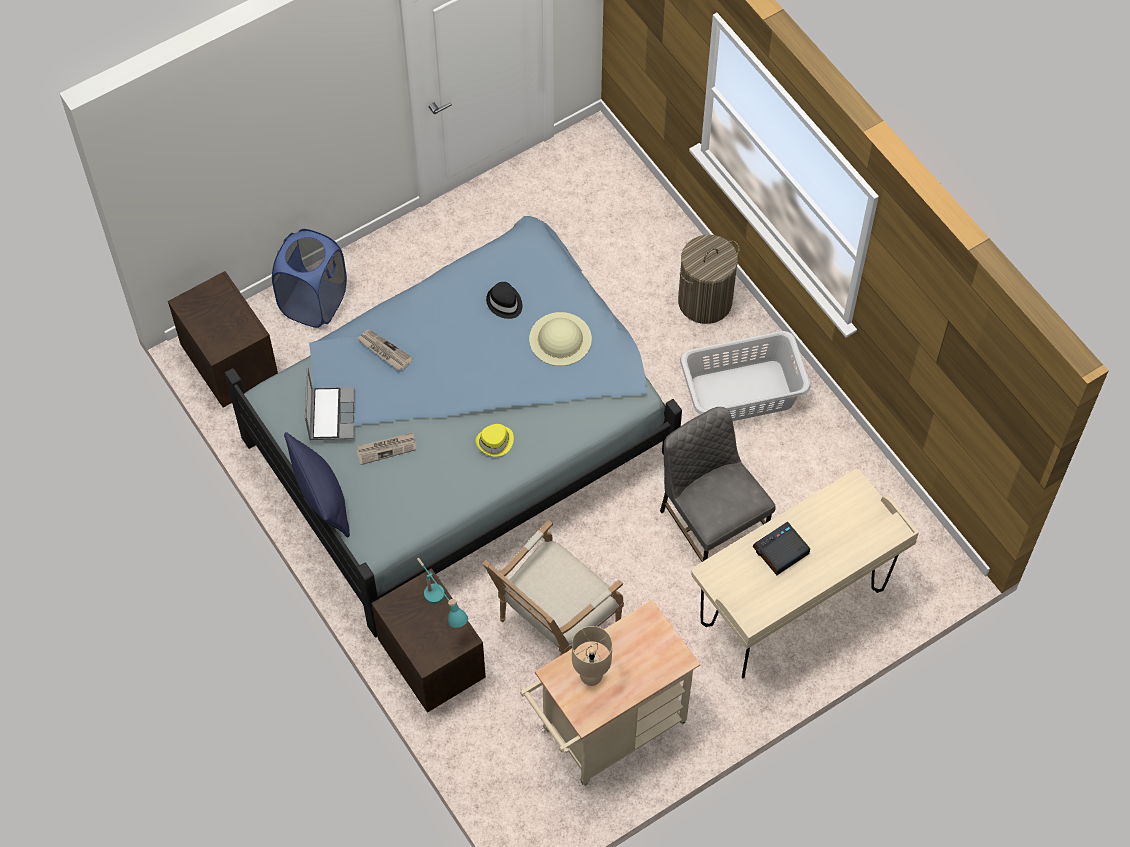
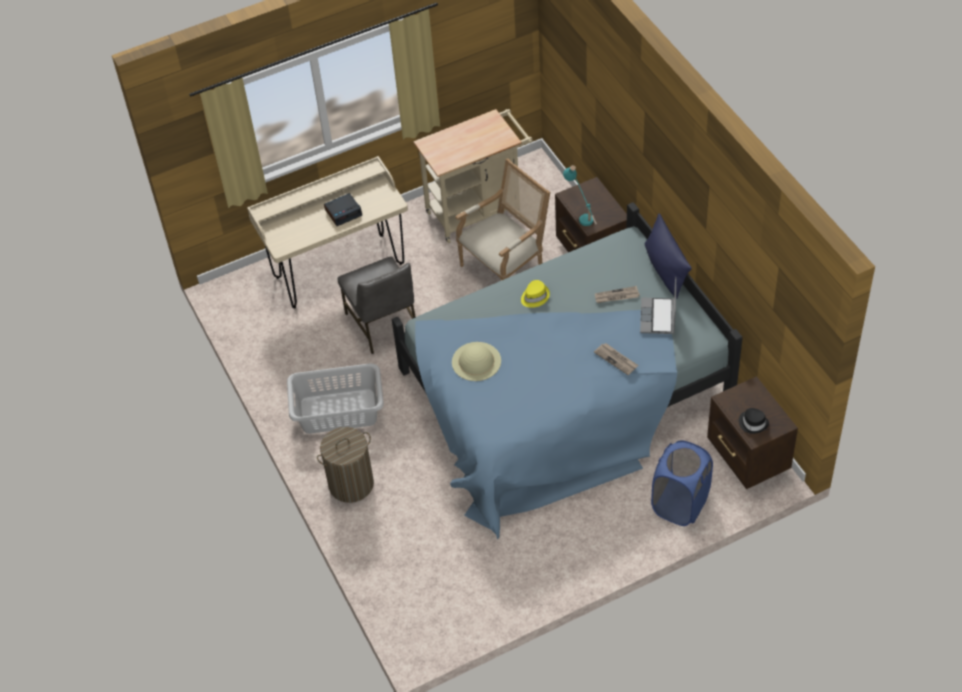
camera: 170 degrees left, 10 degrees down
(504, 303) = (517, 390): black hat -> black hat (753, 423)
(591, 677) = (485, 137): beige table lamp -> none

